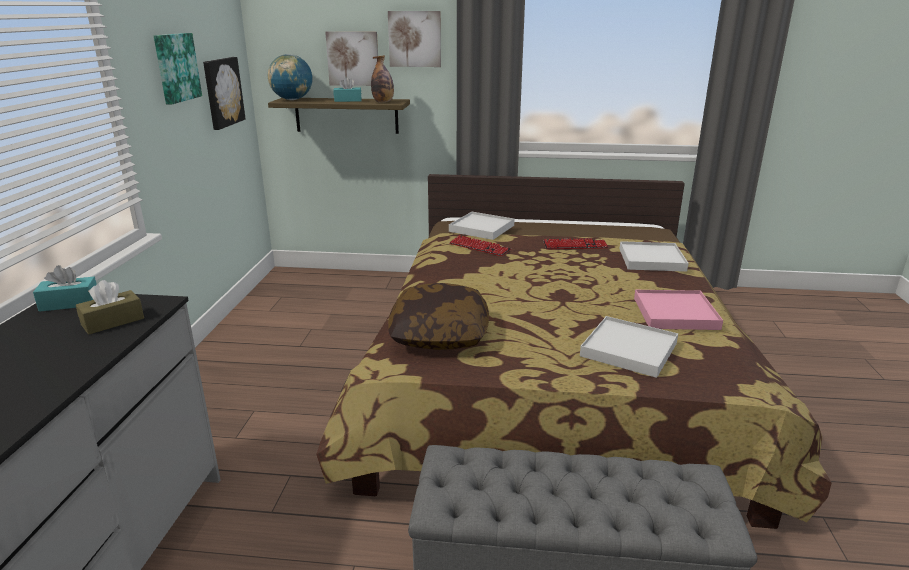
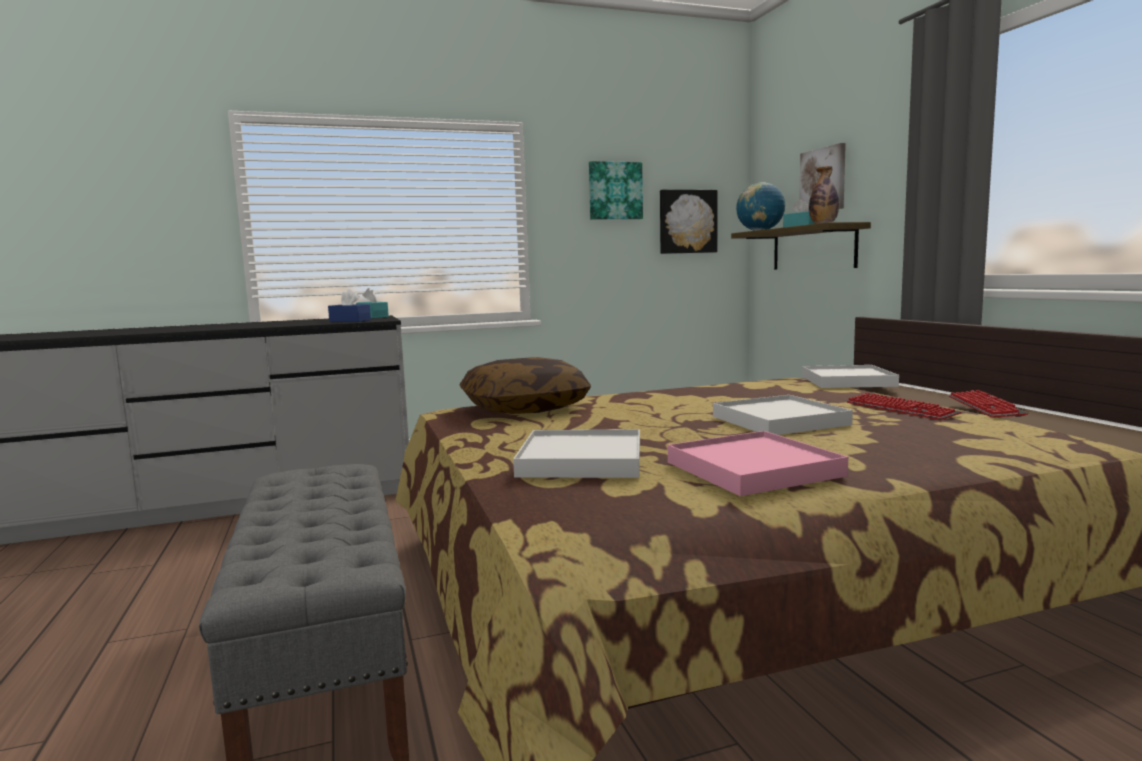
camera: 65 degrees right, 15 degrees down
(113, 321) = (350, 321): brown tissue box -> blue tissue box
(415, 39) = (880, 143): picture -> none
(479, 247) = (780, 388): keyboard -> keyboard (985, 407)
(651, 259) = (963, 441): white tray -> white tray (780, 421)

